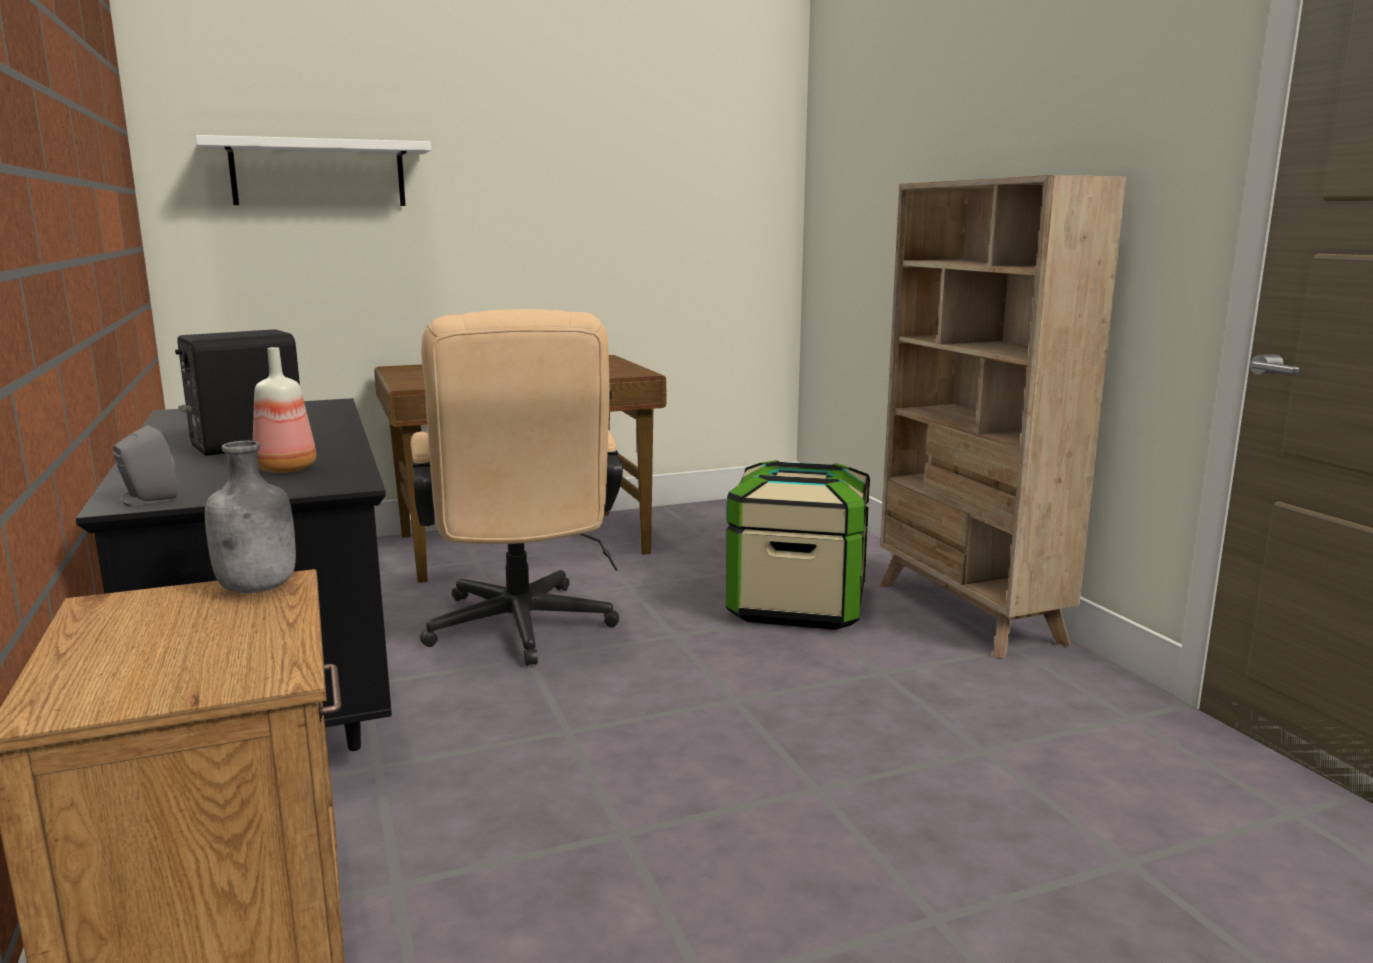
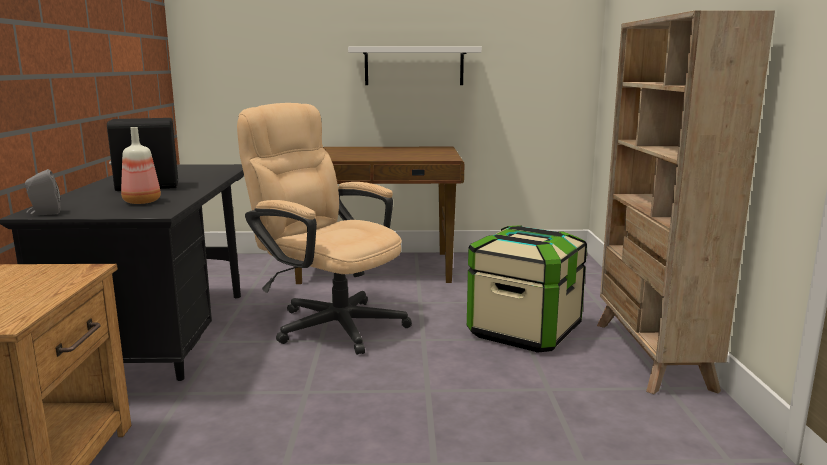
camera: 20 degrees right, 0 degrees up
(259, 588) = (71, 271): grey bottle -> none
(319, 174) = (268, 26): white shelf -> white shelf (414, 66)
(521, 632) = (329, 323): beige office chair -> beige office chair turned 120 degrees clockwise

